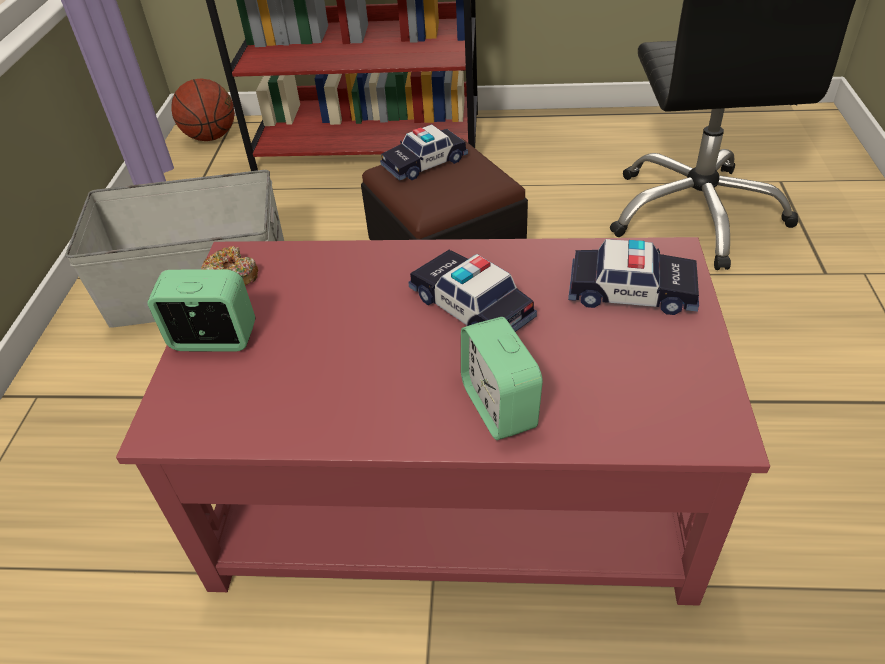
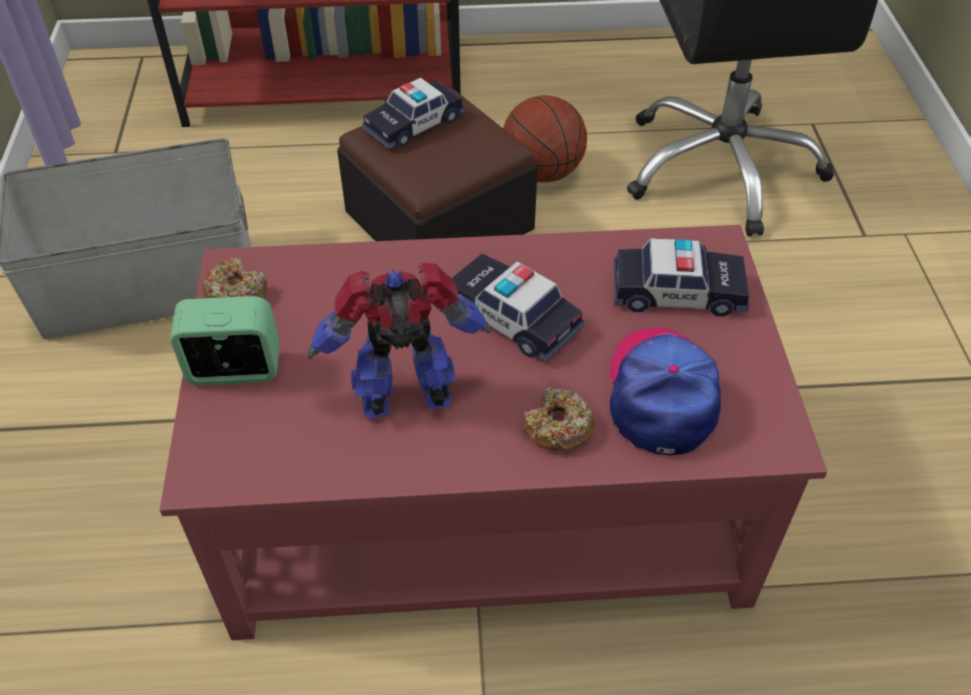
camera: 10 degrees left, 5 degrees up
(211, 137) = (119, 78): basketball -> basketball (542, 173)
(361, 371) = (407, 397): none -> toy robot
(499, 406) = (558, 427): alarm clock -> donut
(605, 381) = (662, 394): none -> cap

